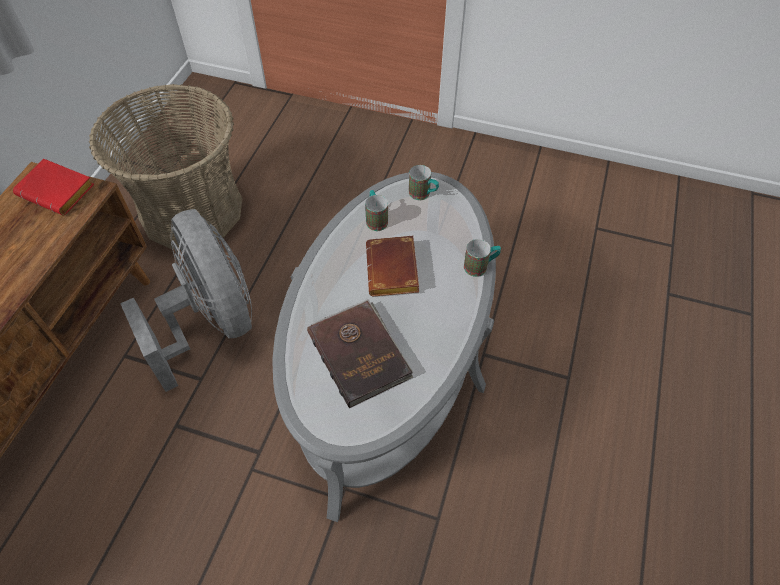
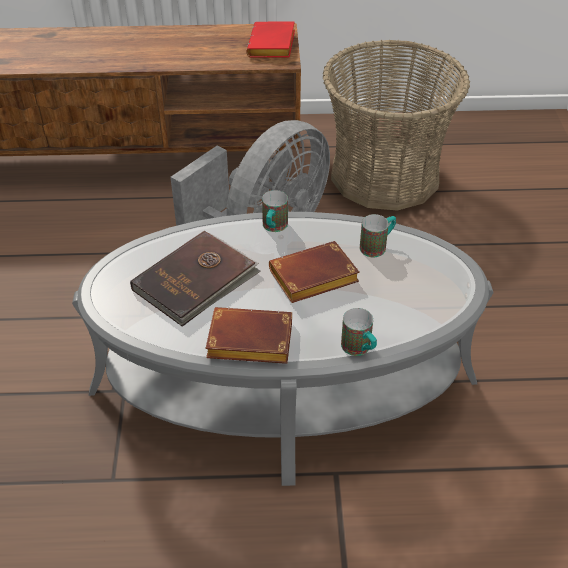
camera: 70 degrees right, 10 degrees down
(423, 194) = (439, 274): mug -> mug (273, 228)
(448, 335) = (247, 342): none -> brown book

